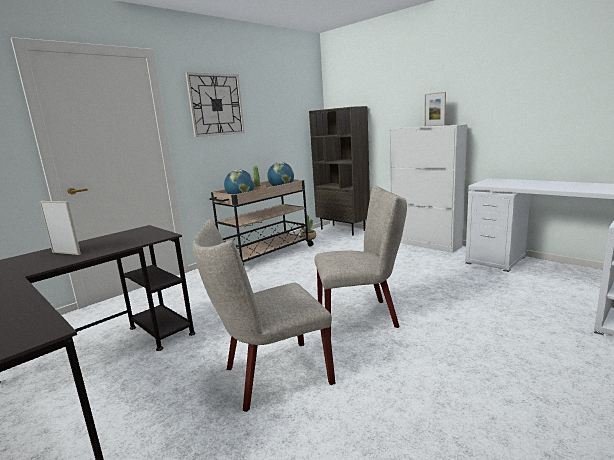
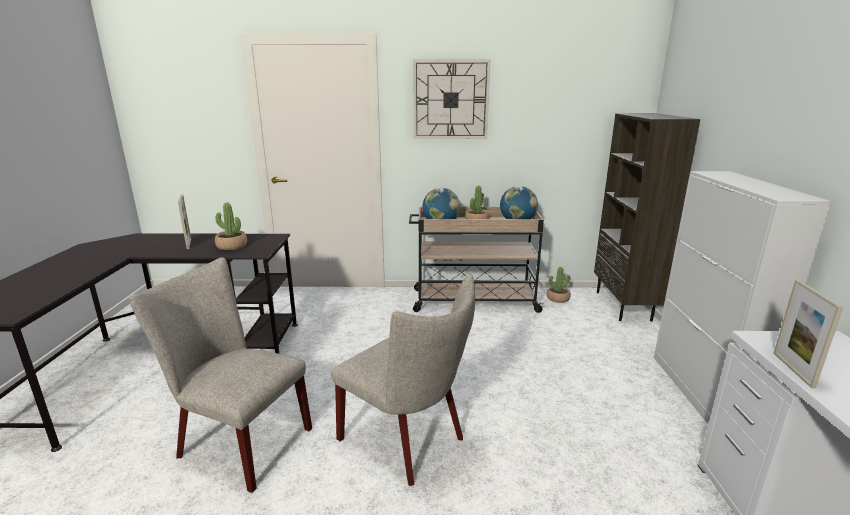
camera: 45 degrees right, 5 degrees up
(122, 241) = (231, 246): none -> potted plant
(434, 125) = (762, 187): picture frame -> picture frame (793, 369)

